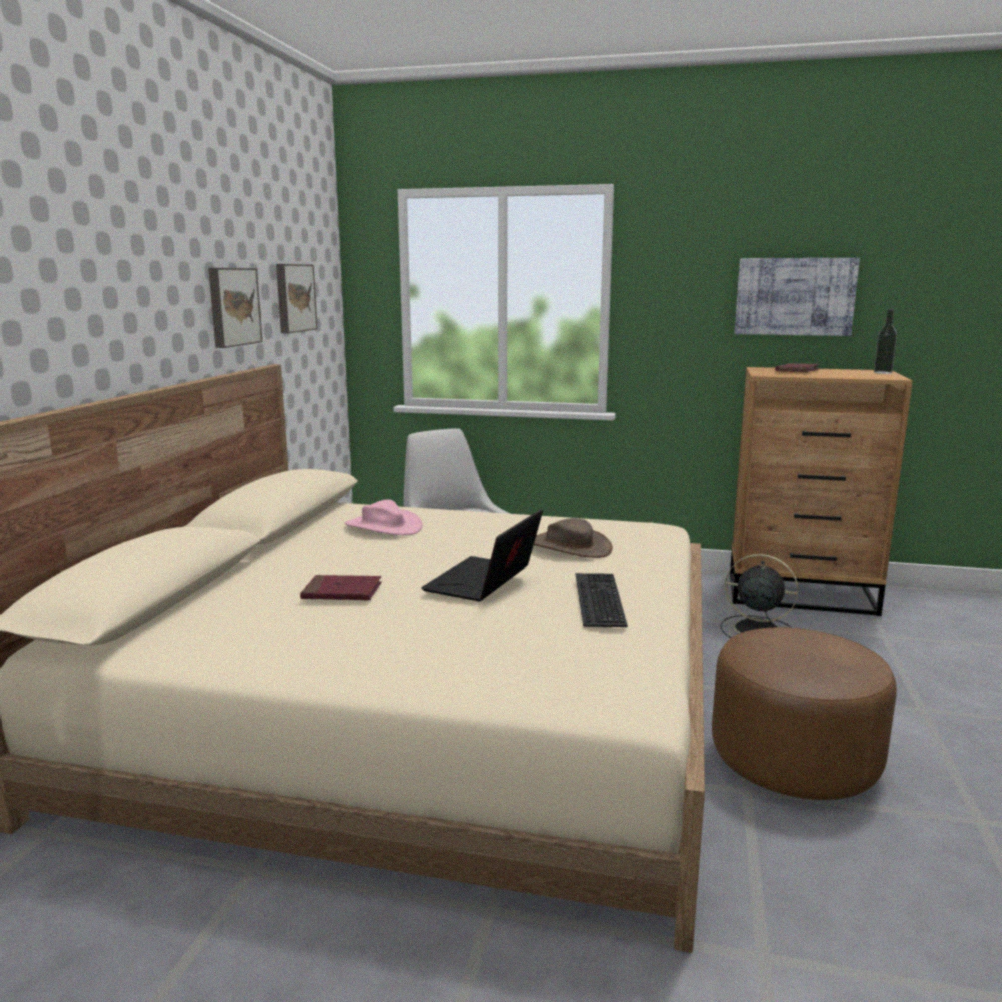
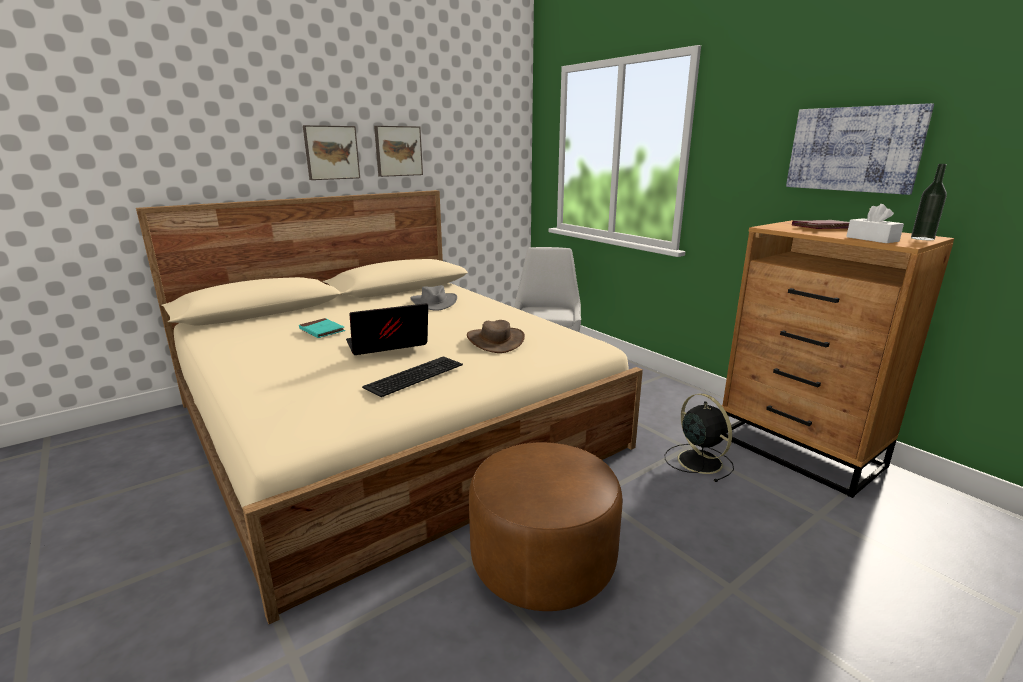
camera: 40 degrees right, 5 degrees up
(294, 298) = (468, 147): picture -> picture (331, 152)
(342, 592) = (322, 330): red book -> turquoise book
(383, 527) = (434, 302): pink hat -> grey hat
(863, 376) = (872, 239): none -> white tissue box

